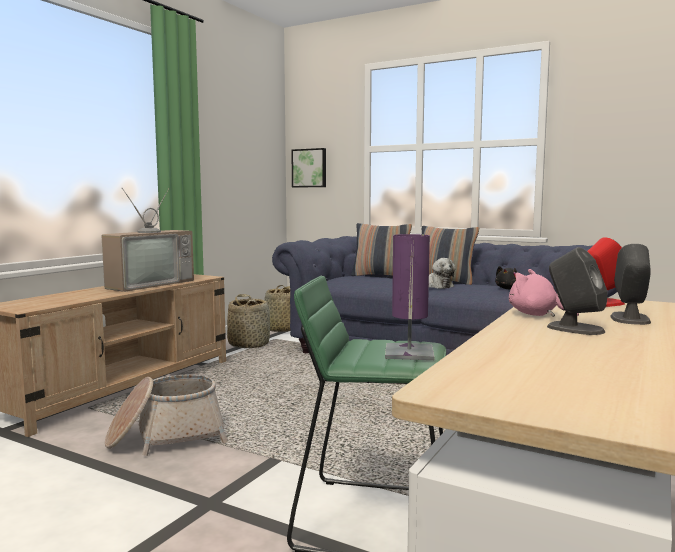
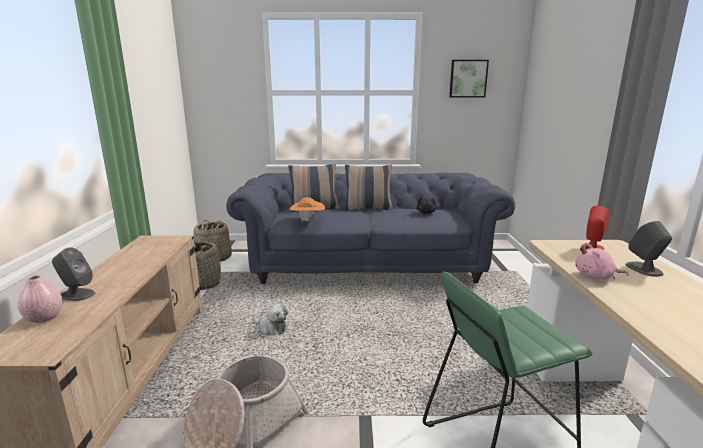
camera: 30 degrees left, 10 degrees up
(48, 297) = (44, 317): none -> pink vase
(148, 284) = (131, 263): television -> none
(309, 168) = (211, 108): picture -> picture (468, 78)
(355, 283) = (308, 221): none -> orange hat
(409, 353) = (536, 328): purple table lamp -> none
(437, 286) = (371, 215): plush toy -> plush toy (271, 328)
(574, 328) = (649, 292): grey speaker -> grey speaker (77, 294)

